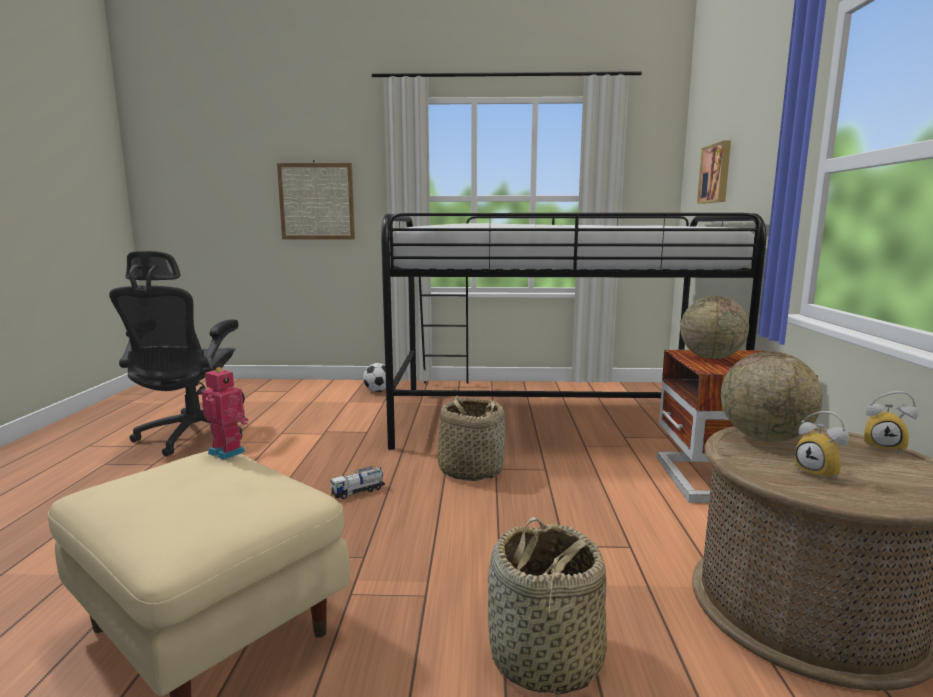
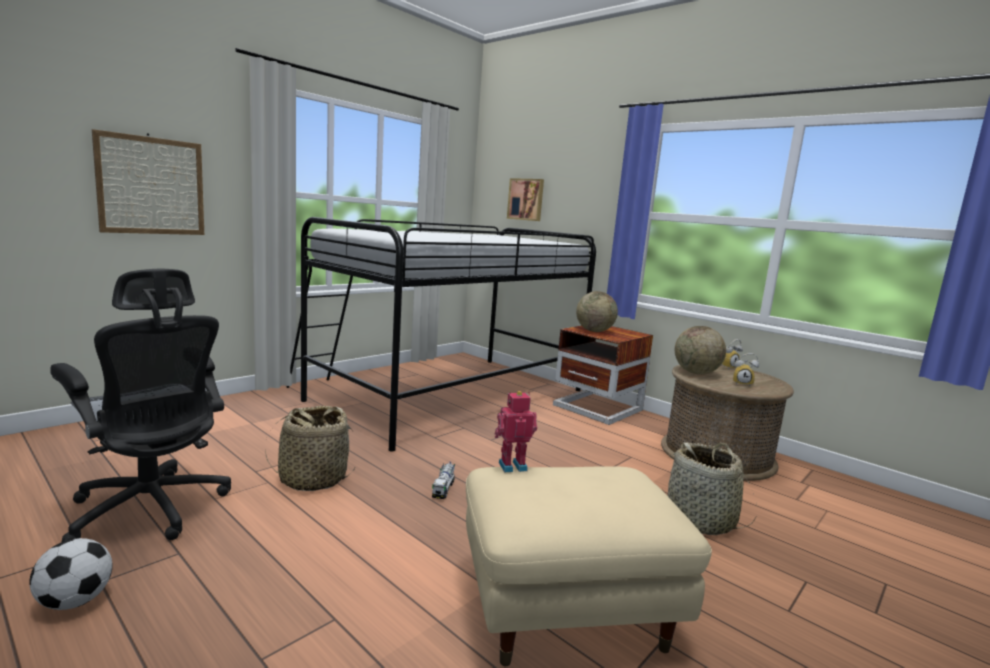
camera: 50 degrees left, 0 degrees up
(378, 391) = (259, 405): football -> football (75, 601)
(470, 470) = (478, 446): basket -> basket (313, 479)

